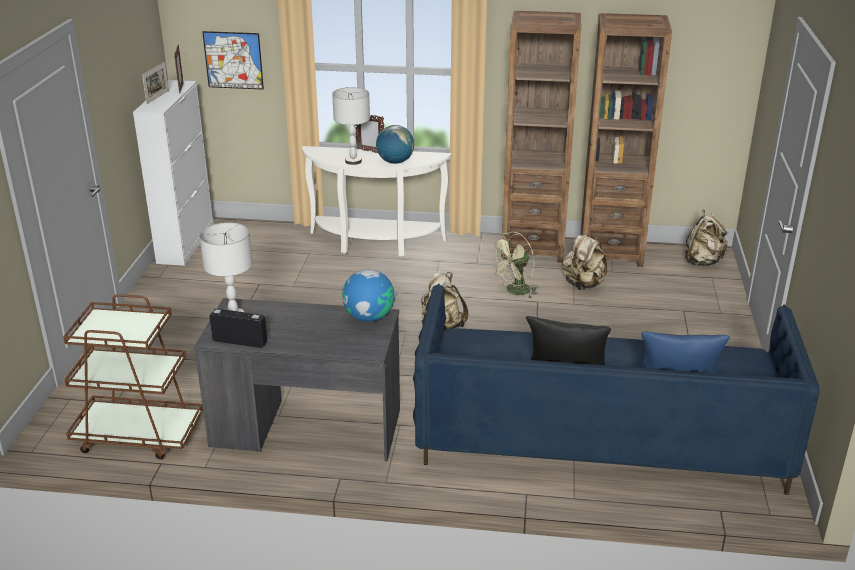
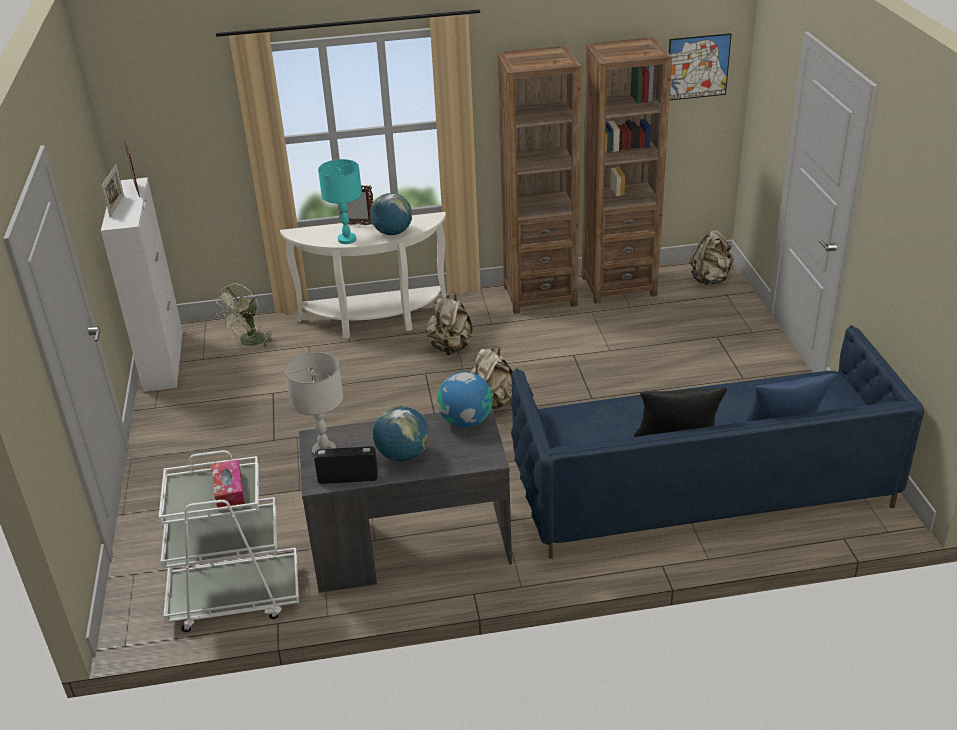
camera: 15 degrees left, 5 degrees up
(134, 330) = (229, 490): none -> tissue box
(138, 435) = (234, 597): brown cart -> white cart
(233, 60) = (185, 146): picture -> picture (697, 67)
(297, 333) = (403, 455): none -> globe
(353, 161) = (346, 239): grey table lamp -> turquoise table lamp
(514, 292) = (545, 348): green fan -> green fan (249, 342)
(583, 285) = (609, 327): beige backpack -> beige backpack (451, 348)

